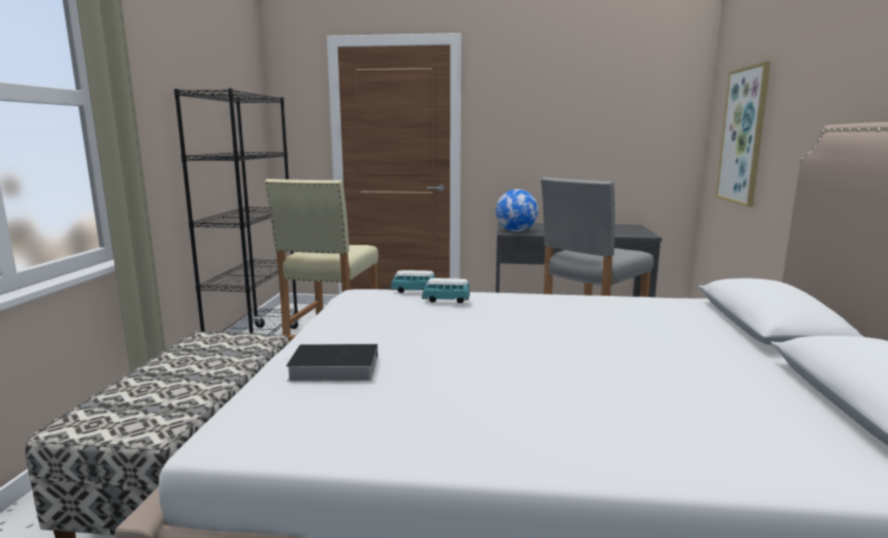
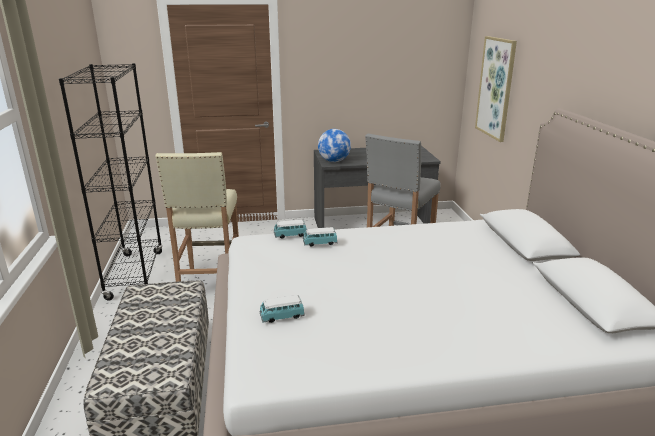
camera: 15 degrees left, 10 degrees up
(331, 368) = (282, 317): book -> toy car

